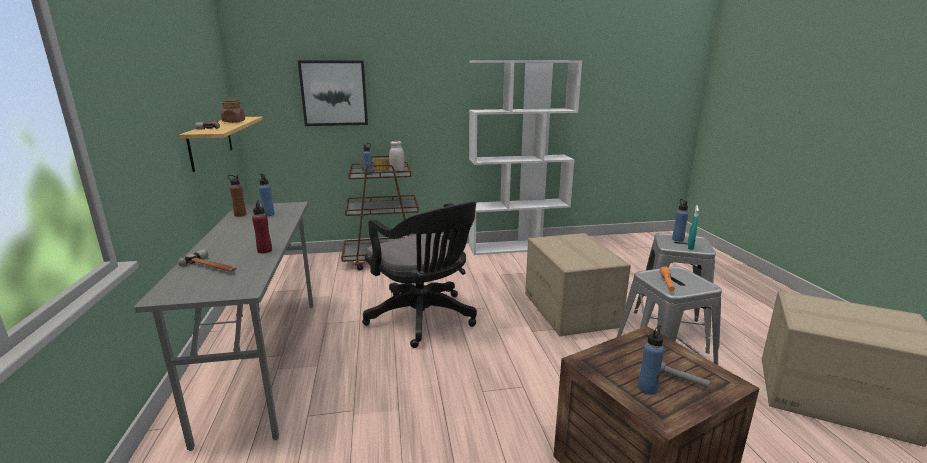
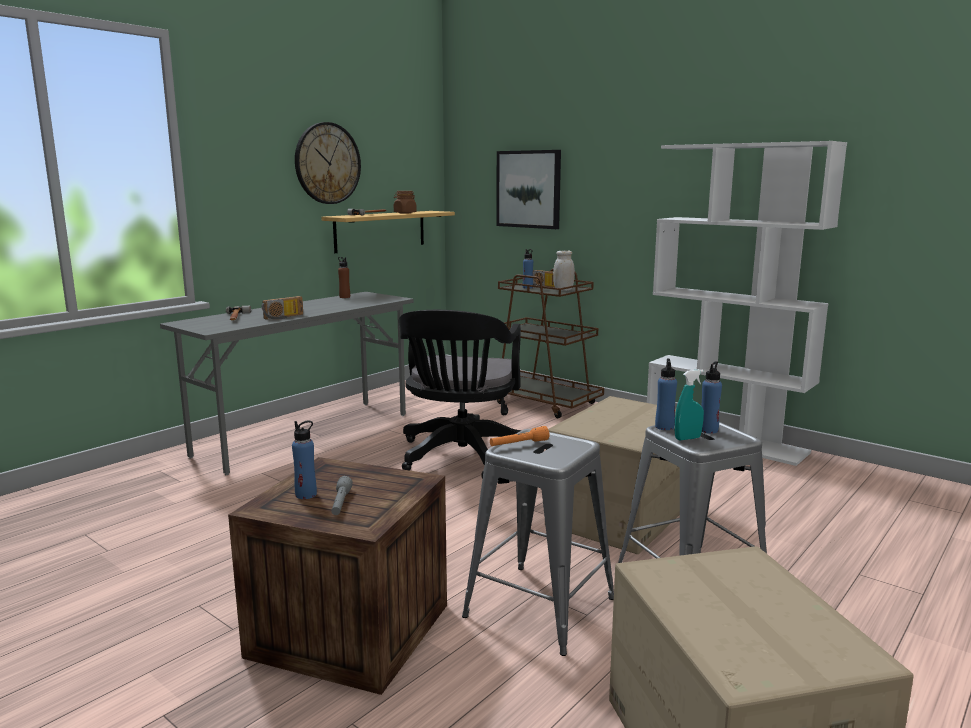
camera: 50 degrees right, 5 degrees down
(172, 74) = (327, 163): none -> wall clock
(264, 250) = (284, 317): red bottle -> radio
(268, 214) = (359, 300): blue bottle -> blue bottle (664, 427)

